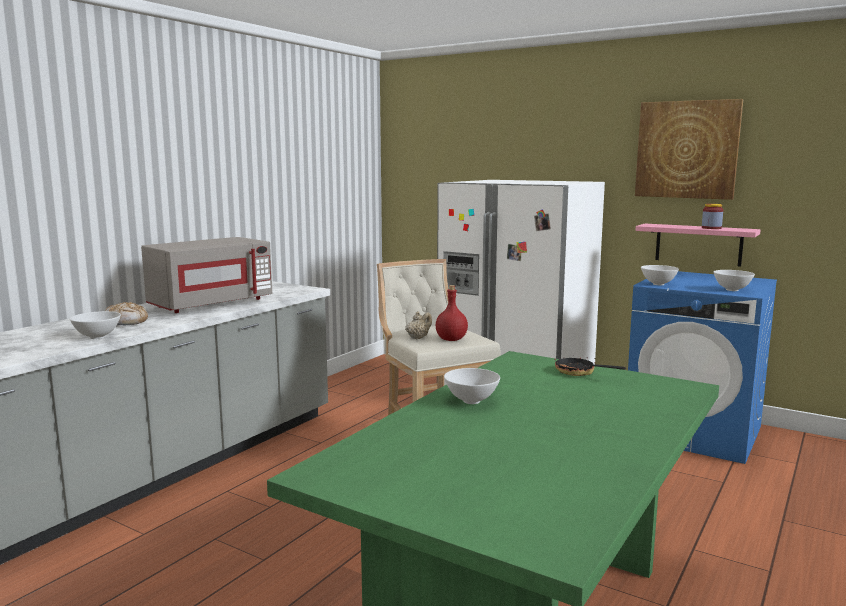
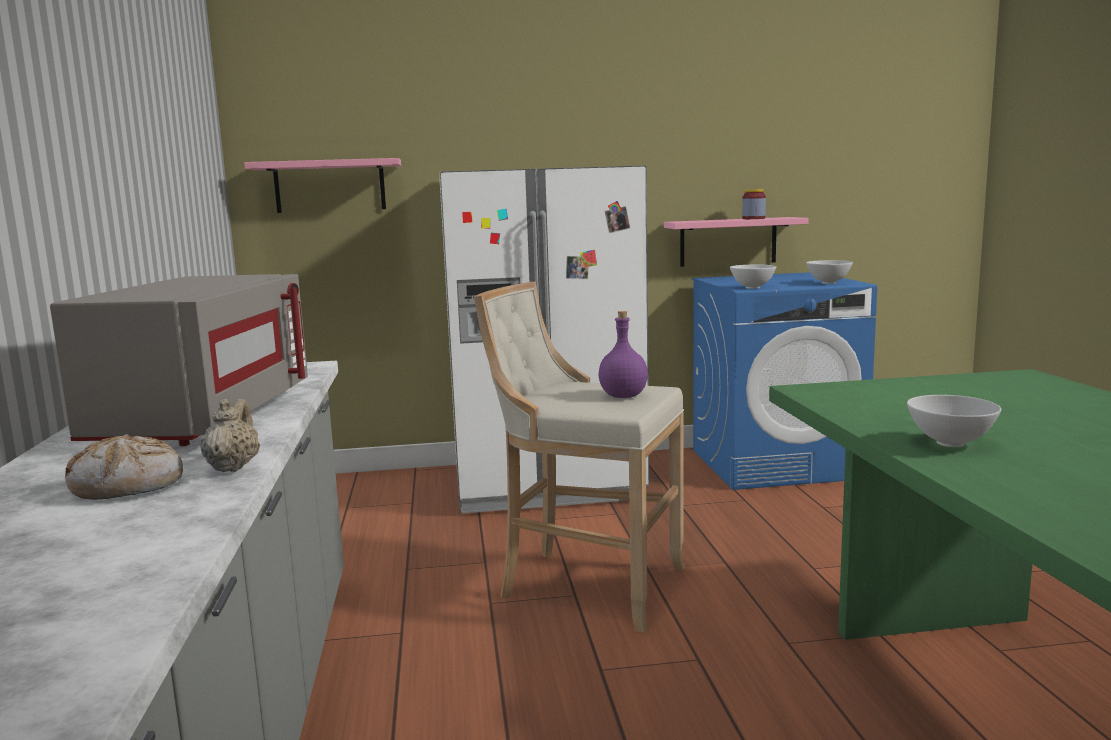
camera: 40 degrees left, 0 degrees up
(97, 337) = (167, 528): white bowl -> none
(418, 338) = (578, 404): beige teapot -> beige teapot (233, 467)
(430, 183) = (330, 186): none -> pink shelf
(451, 340) = (624, 396): red bottle -> purple bottle
(580, 373) = (913, 388): frying pan -> none
(687, 149) = (707, 126): picture -> none

